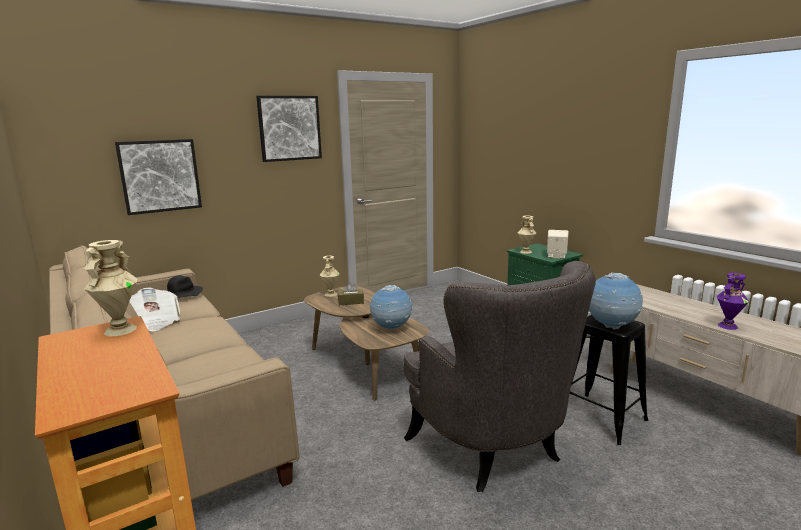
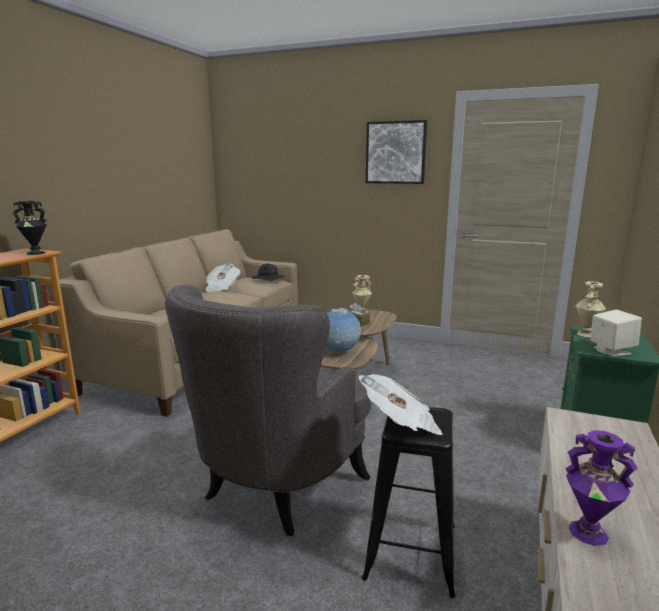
camera: 55 degrees right, 0 degrees up
(120, 330) = (36, 253): beige vase -> black vase
(160, 176) = (288, 187): picture -> none
(611, 327) = (400, 424): globe -> newspaper

